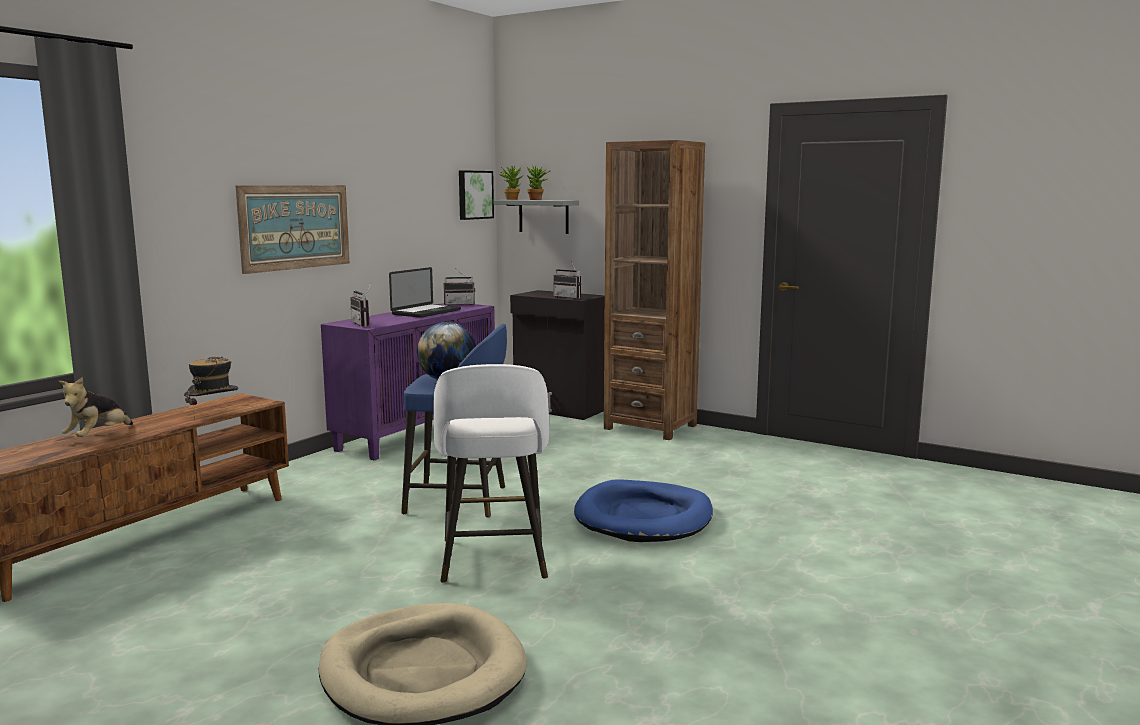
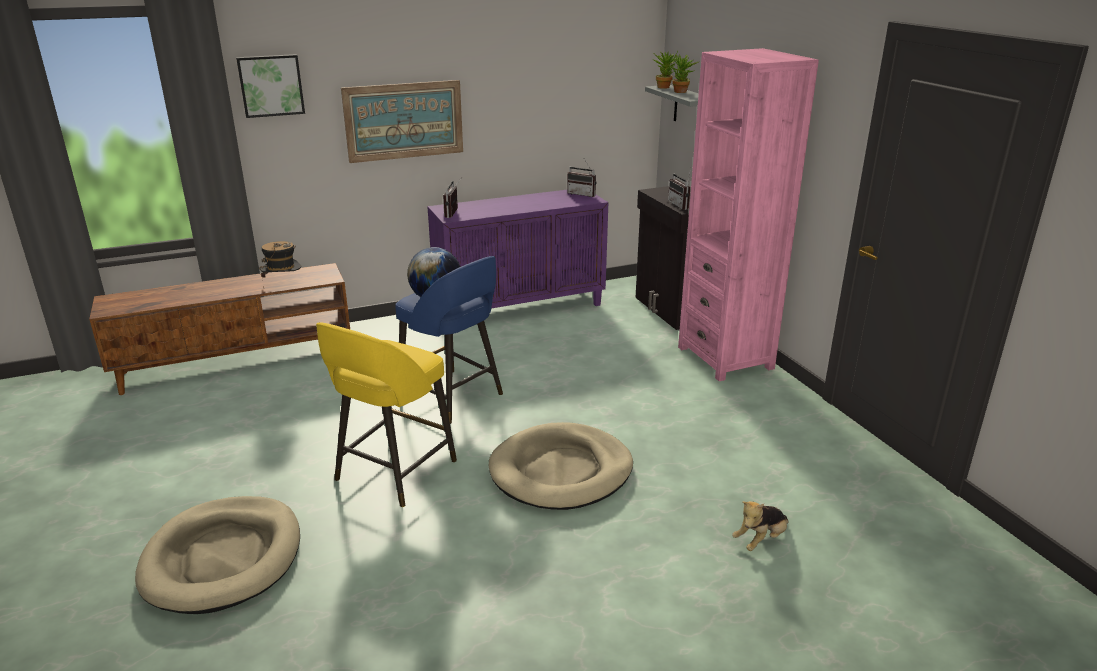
camera: 35 degrees right, 15 degrees up
(98, 436) = (195, 292): plush toy -> plush toy (760, 540)
(426, 312) = (533, 203): laptop -> none
(474, 195) = (629, 78): picture -> picture (271, 85)
(493, 560) = (393, 472): white stool -> yellow stool
(644, 517) = (561, 471): blue dog bed -> beige dog bed
(650, 427) = (725, 358): brown bookcase -> pink bookcase

